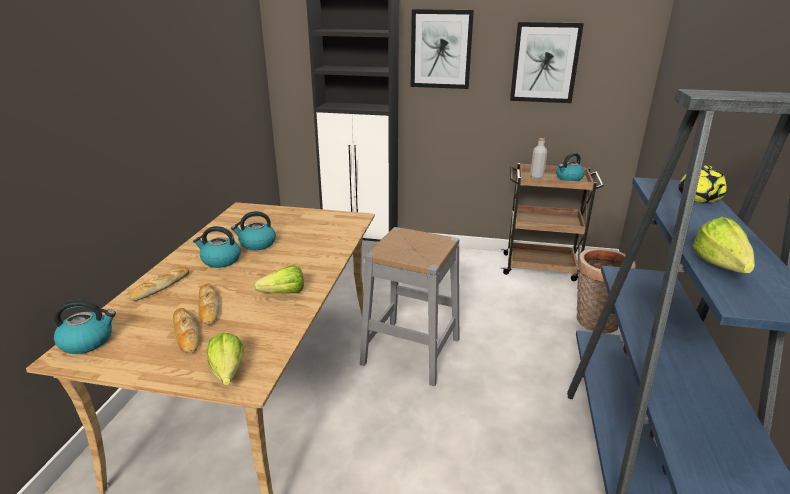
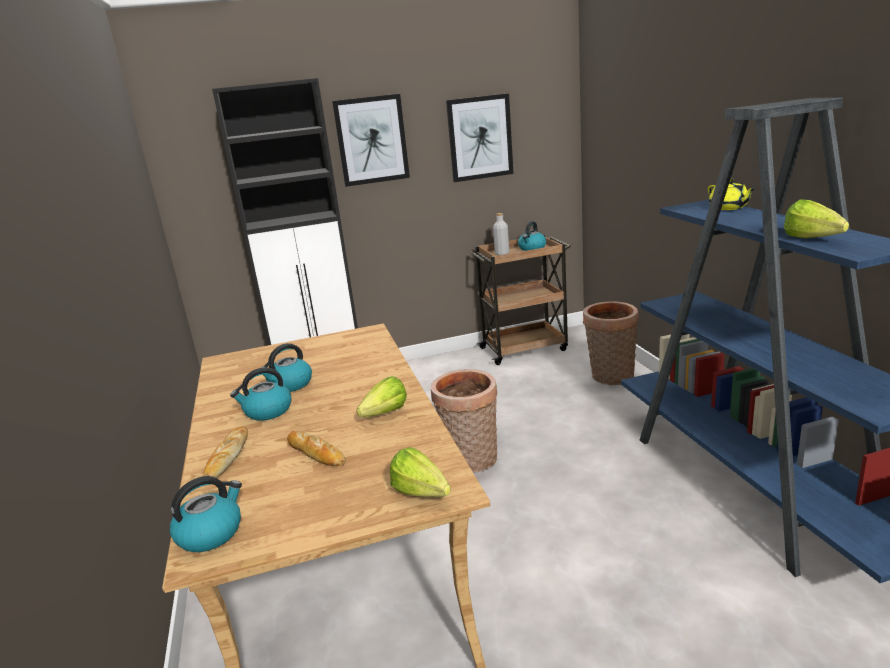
camera: 25 degrees left, 5 degrees down
(185, 334) = (324, 482): bread -> none
(411, 351) = (470, 461): grey stool -> basket

